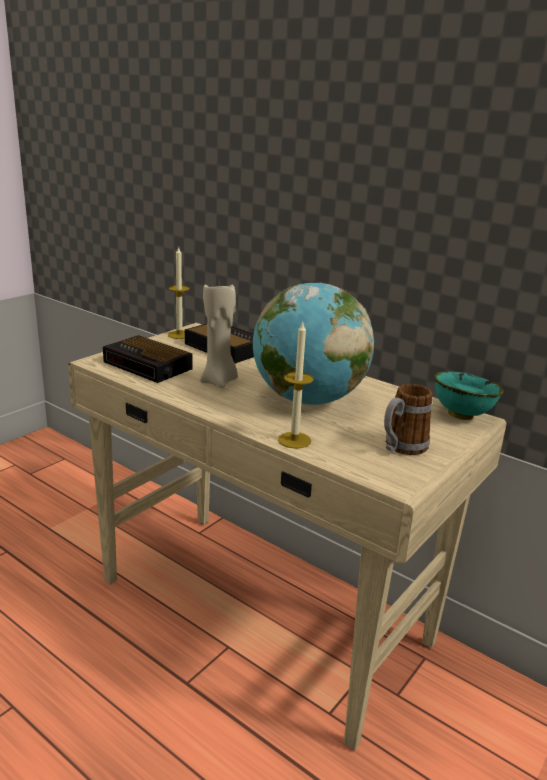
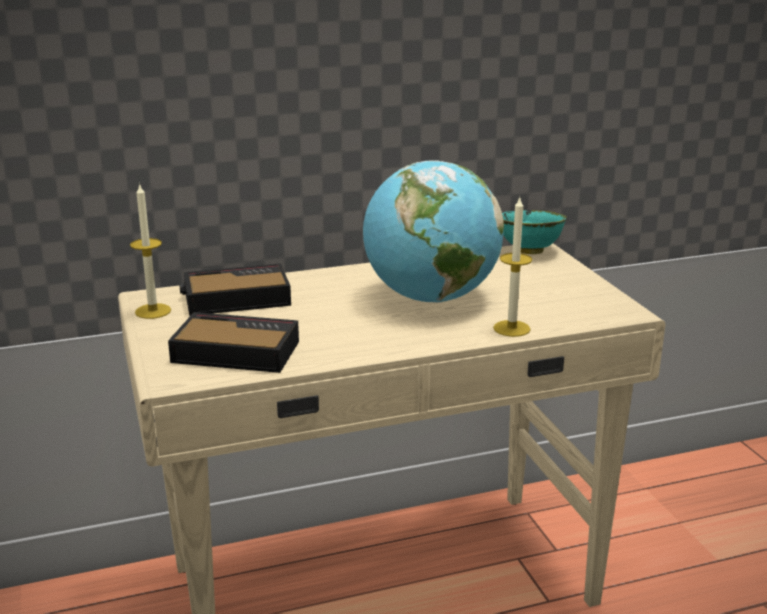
camera: 55 degrees left, 0 degrees up
(149, 366) = (233, 351): alarm clock -> alarm clock turned 150 degrees counterclockwise
(219, 381) = (332, 325): beige candle -> none
(401, 448) = (567, 292): mug -> none

